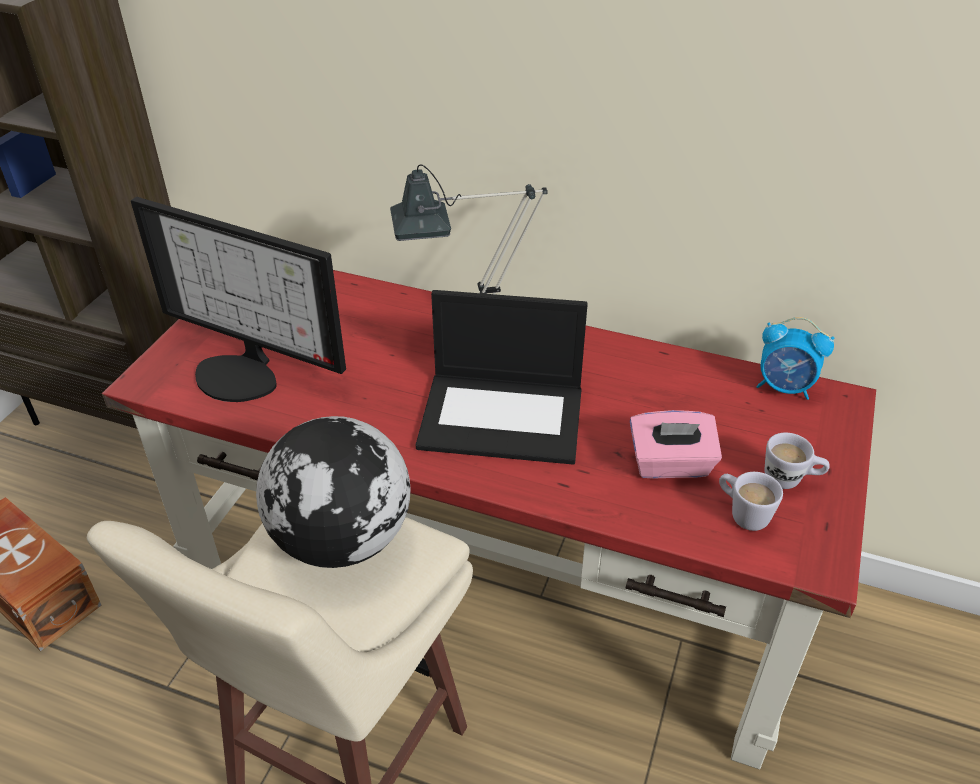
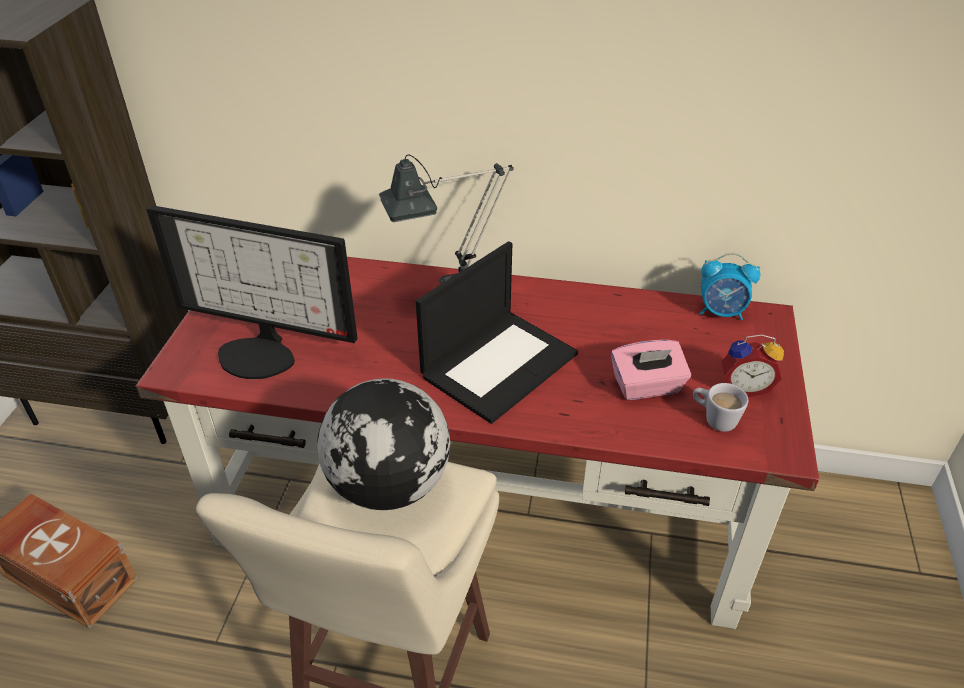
camera: 10 degrees left, 0 degrees up
(503, 416) = (499, 363): laptop -> laptop turned 45 degrees counterclockwise
(790, 480) = (744, 387): white mug -> alarm clock

